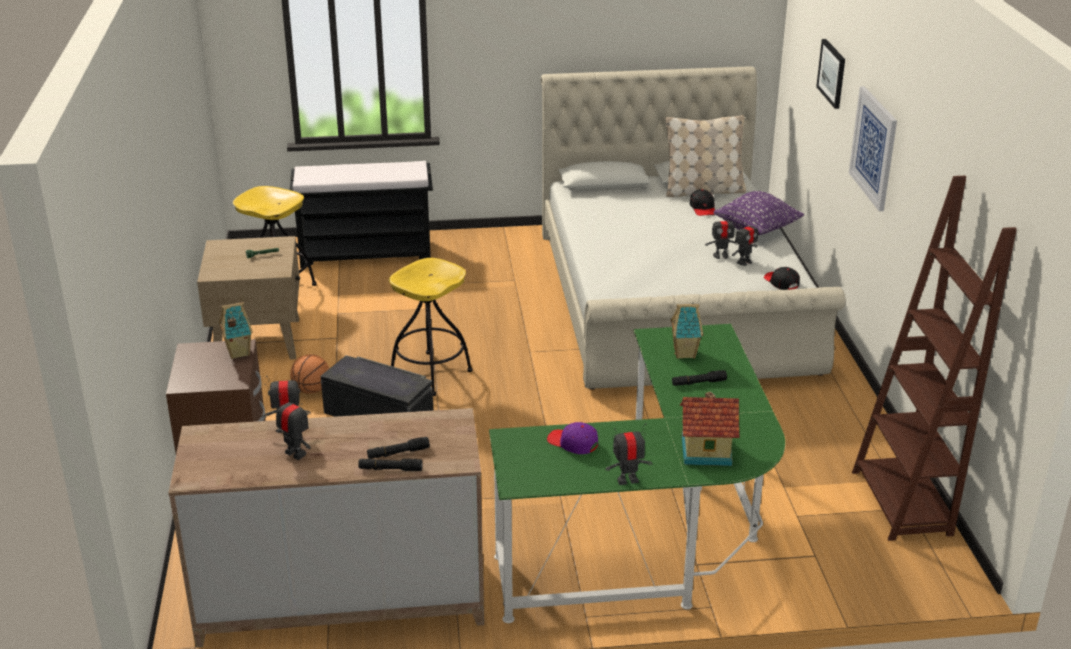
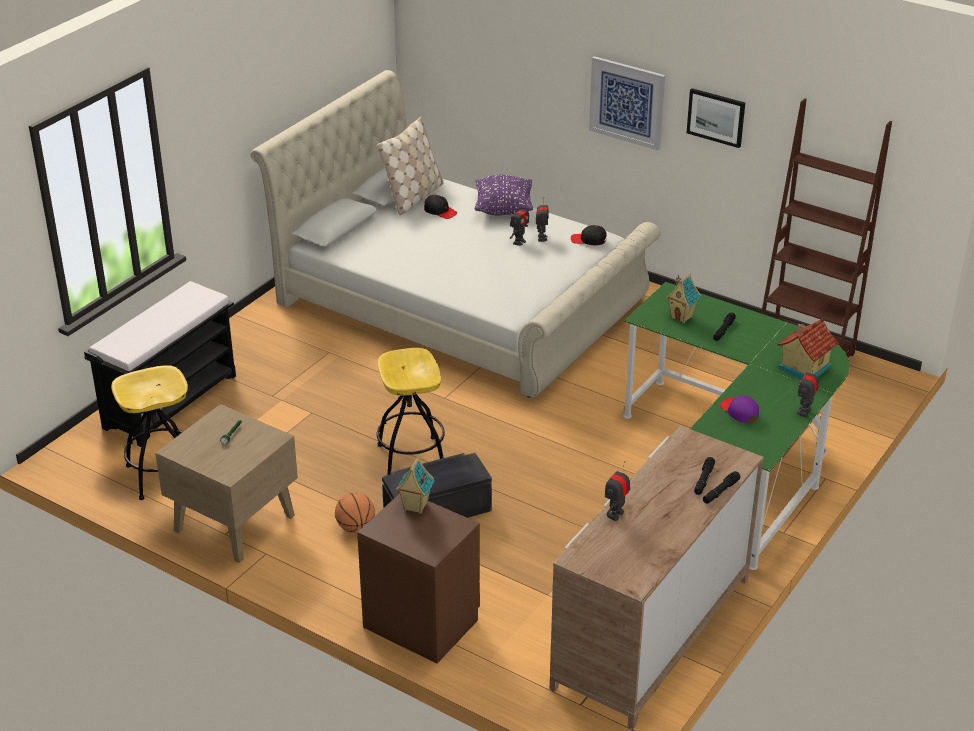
camera: 50 degrees left, 5 degrees up
(295, 453) = (654, 524): toy robot -> none
(573, 443) = (739, 412): purple cap -> purple cap turned 75 degrees clockwise
(832, 73) = (523, 53): picture -> picture (716, 117)

